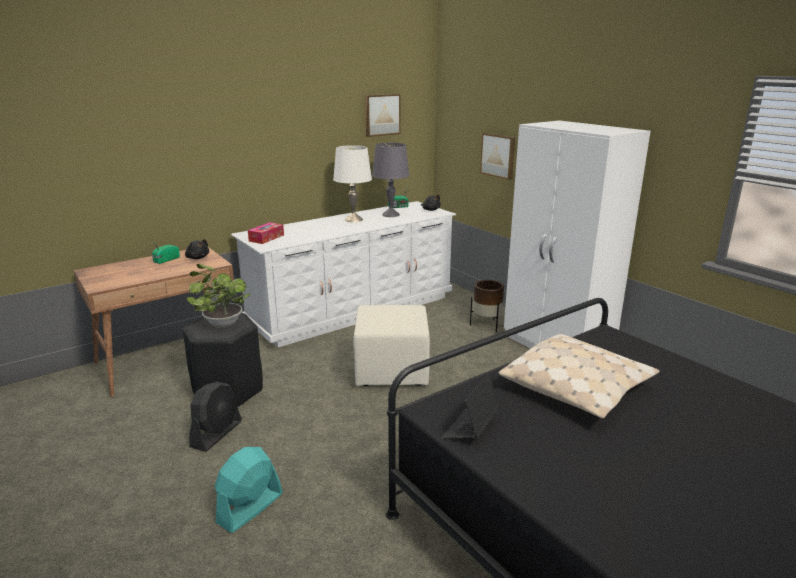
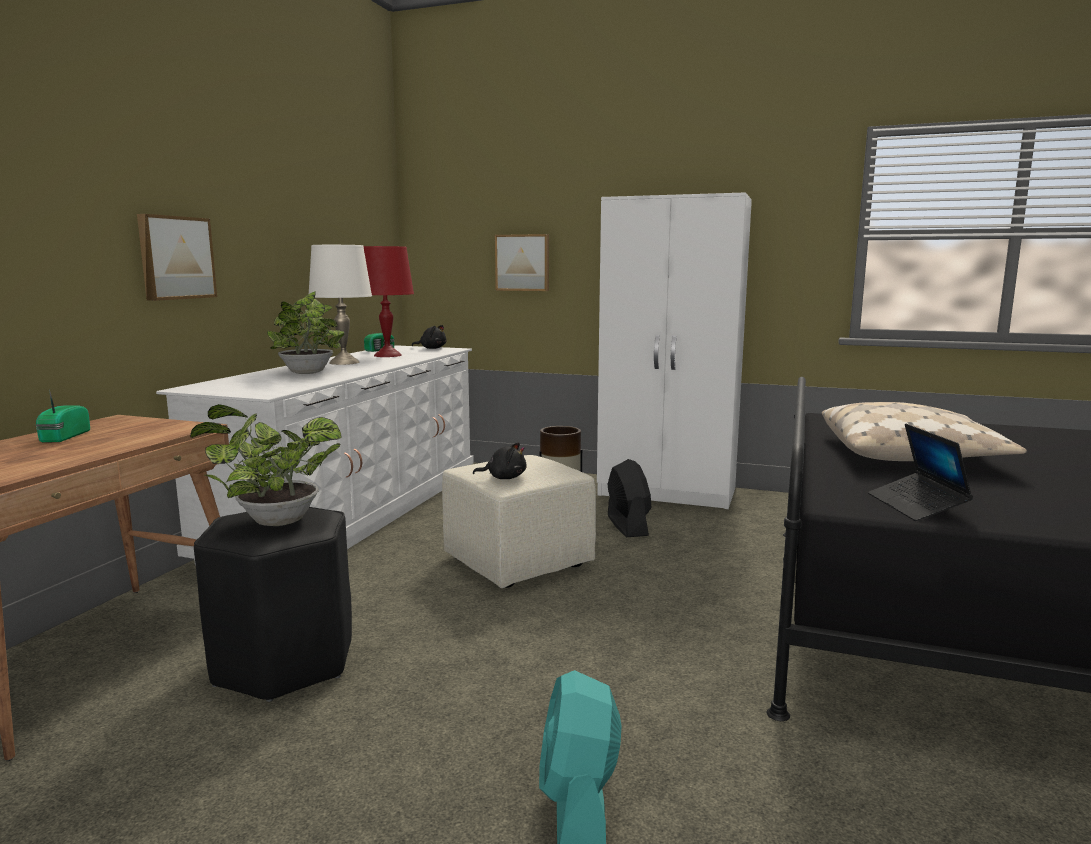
camera: 35 degrees left, 10 degrees down
(197, 258) = (134, 426): black plush toy -> black plush toy (504, 478)
(217, 434) = (354, 728): black fan -> black fan (627, 525)
(266, 238) = (243, 387): tissue box -> none
(317, 228) = (308, 373): none -> potted plant
(381, 115) = (345, 210): picture -> picture (175, 258)
(391, 214) = (388, 355): grey table lamp -> red table lamp

